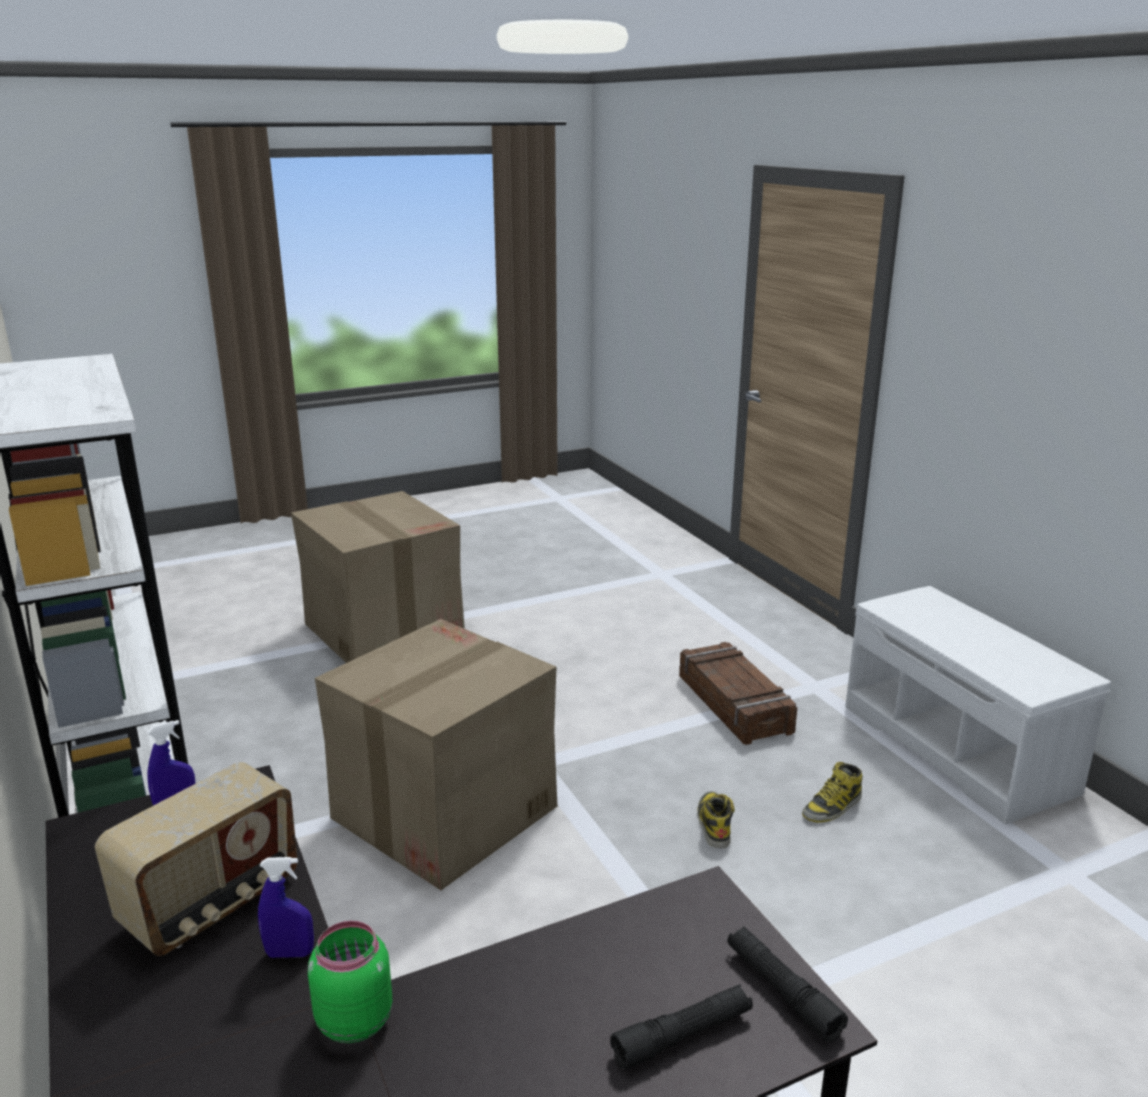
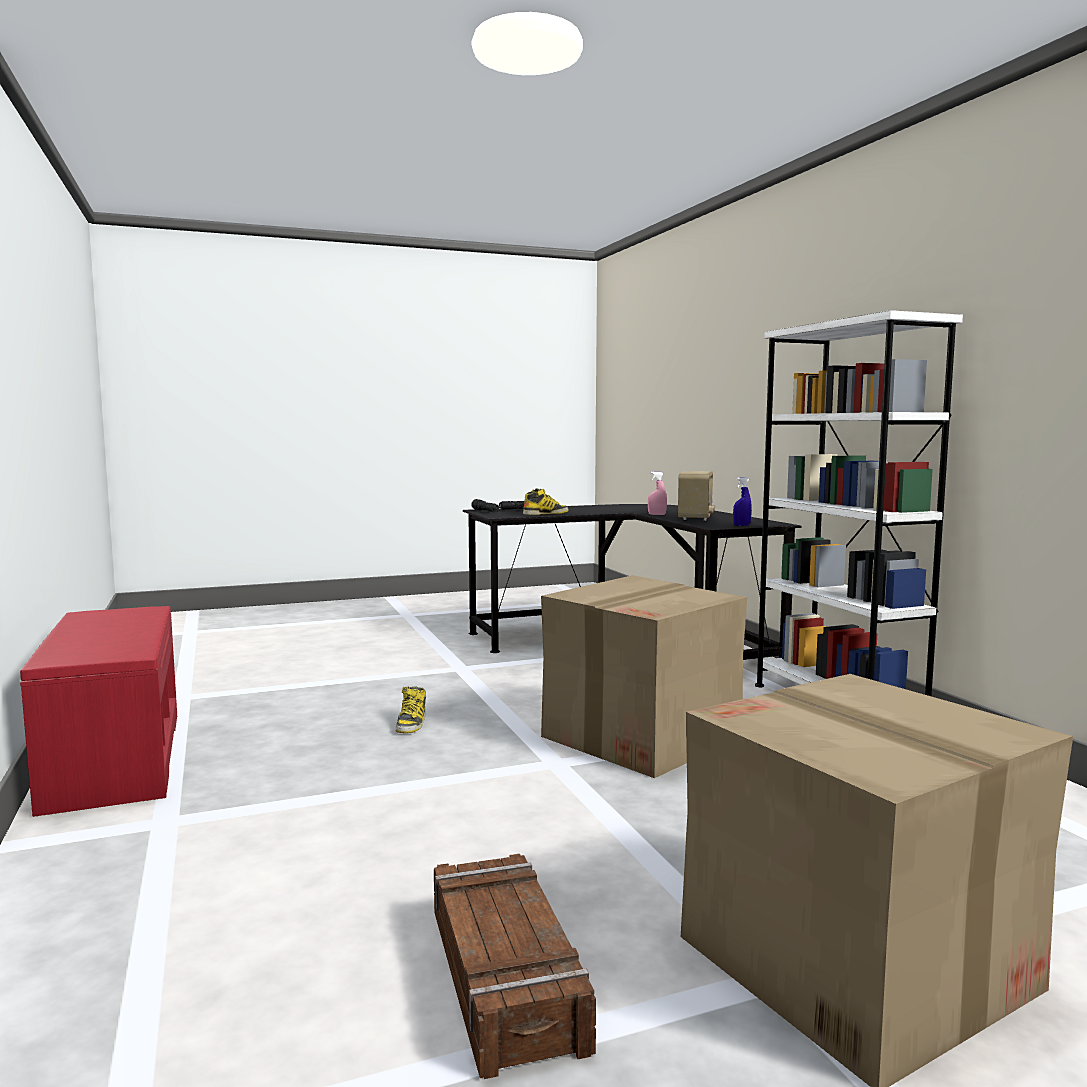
camera: 175 degrees left, 15 degrees down
(212, 903) = (696, 517): radio -> radio turned 150 degrees clockwise
(289, 953) = (657, 514): blue spray bottle -> pink spray bottle
(353, 1020) = (627, 511): green jar -> none
(735, 703) = (296, 806): crate -> crate (502, 977)
(832, 807) = (301, 728): boot -> boot (545, 514)
(959, 748) = (113, 758): white bench -> red bench

